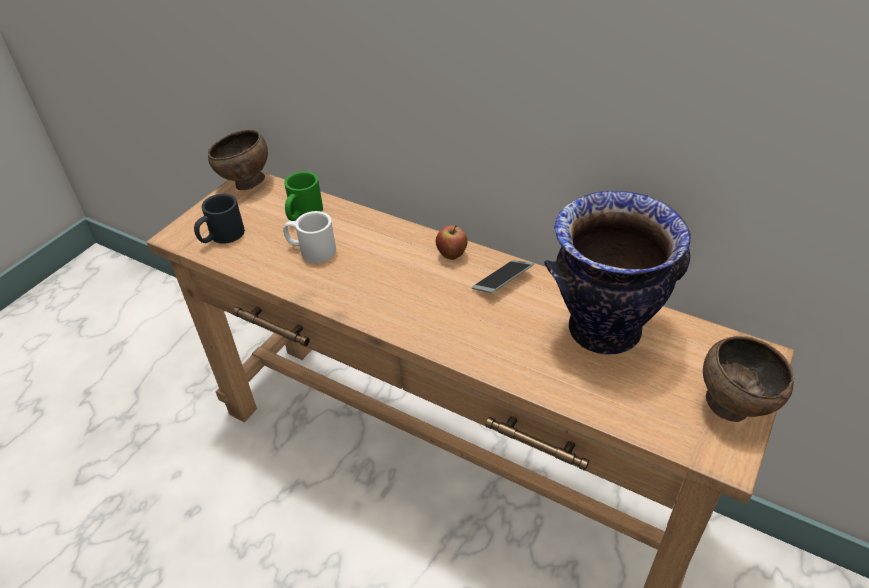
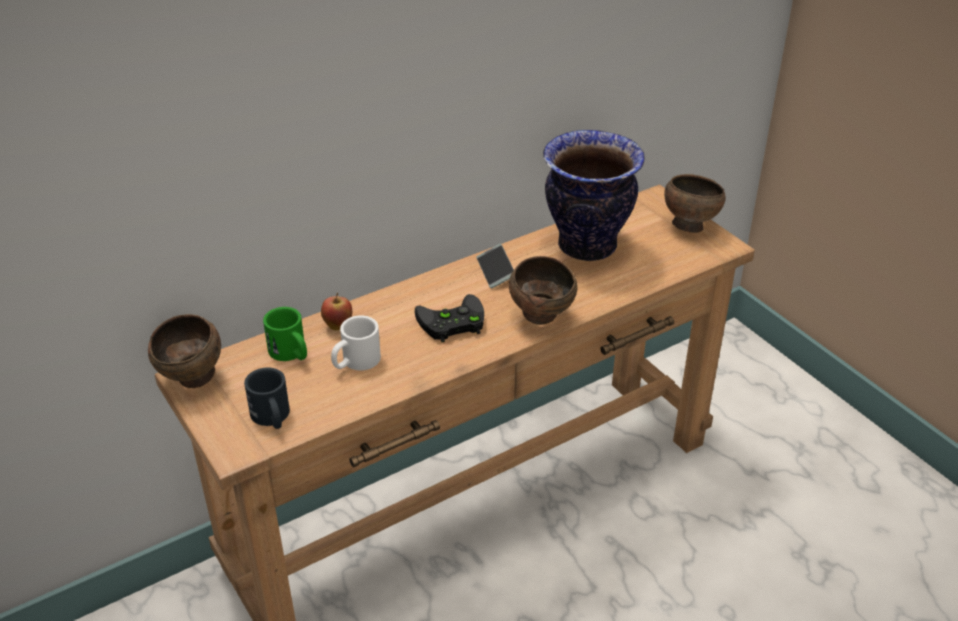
camera: 65 degrees left, 5 degrees down
(400, 283) = (450, 323): none -> black game controller
(452, 255) = (441, 285): apple -> apple (338, 326)
(453, 340) = (542, 317): none -> brown bowl

